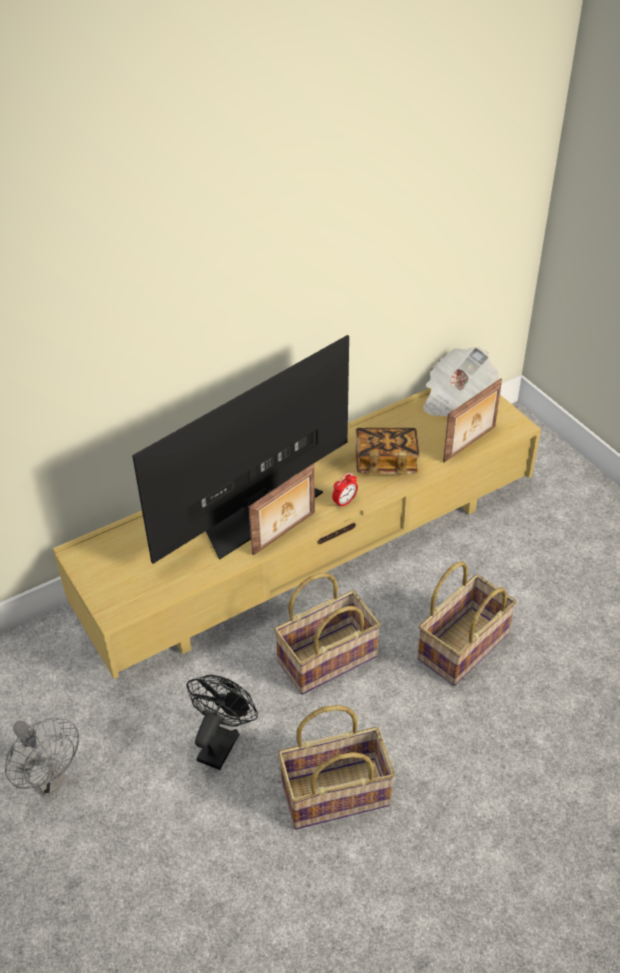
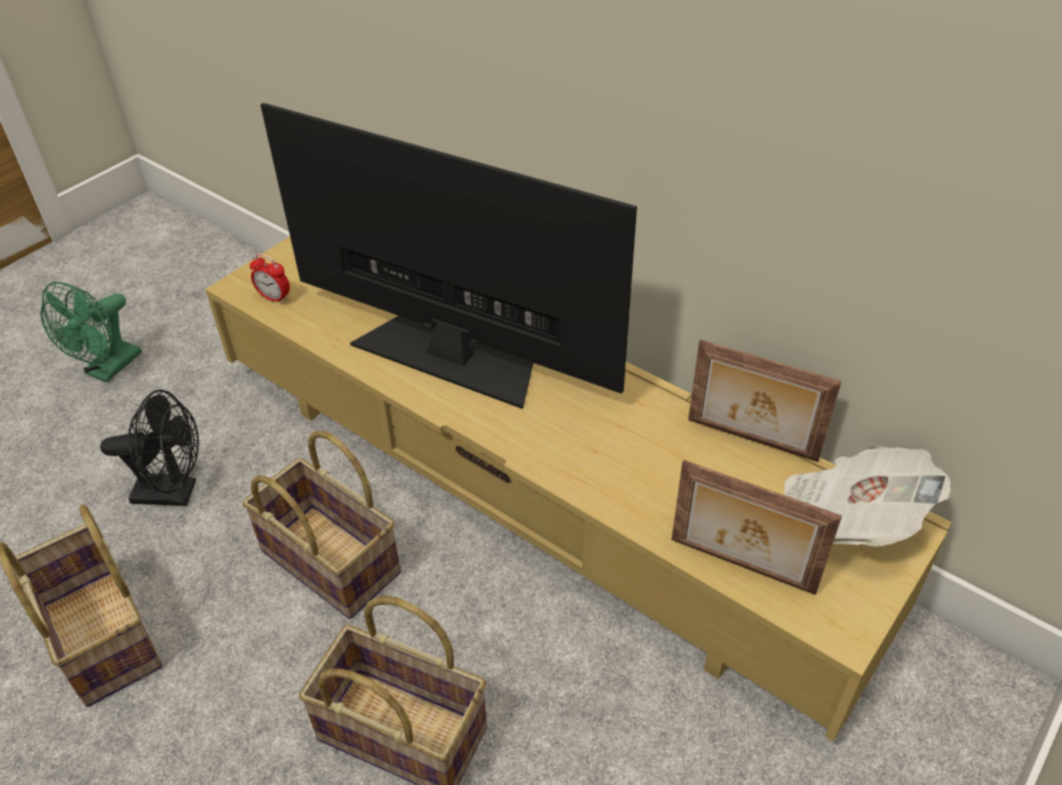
camera: 70 degrees right, 0 degrees up
(50, 779) = (108, 369): grey fan -> green fan
(285, 533) = (421, 392): picture frame -> picture frame (751, 441)
(344, 502) = (513, 438): alarm clock -> alarm clock (274, 298)
(385, 461) = (630, 463): book -> none

